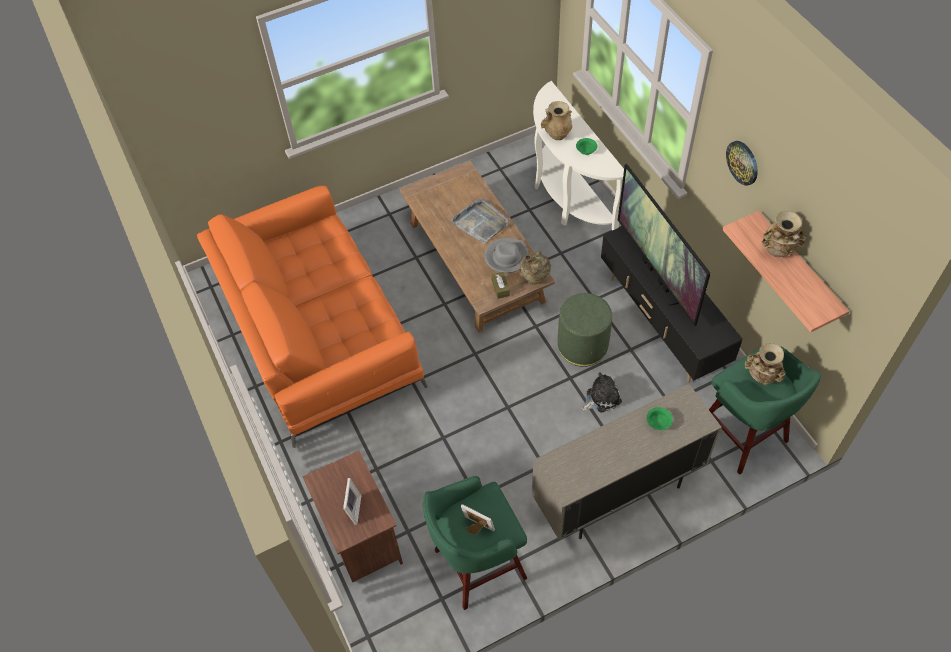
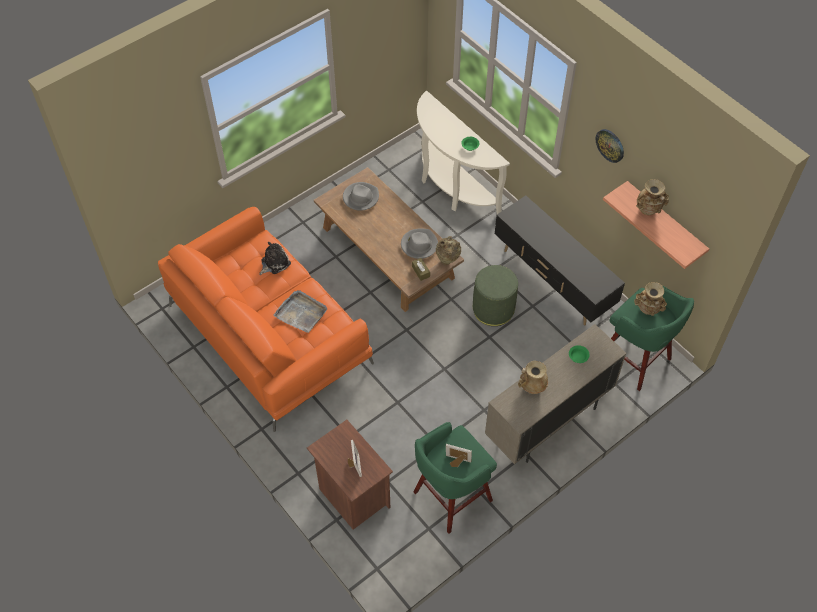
camera: 15 degrees left, 0 degrees up
(453, 193) = (360, 197): none -> grey hat
(481, 222) = (390, 219): grey tray -> grey tray (301, 313)
(557, 135) = (442, 137): beige vase -> beige vase (532, 387)
(601, 397) = (518, 348): plush toy -> plush toy (274, 263)
(656, 276) = (546, 242): television -> none

